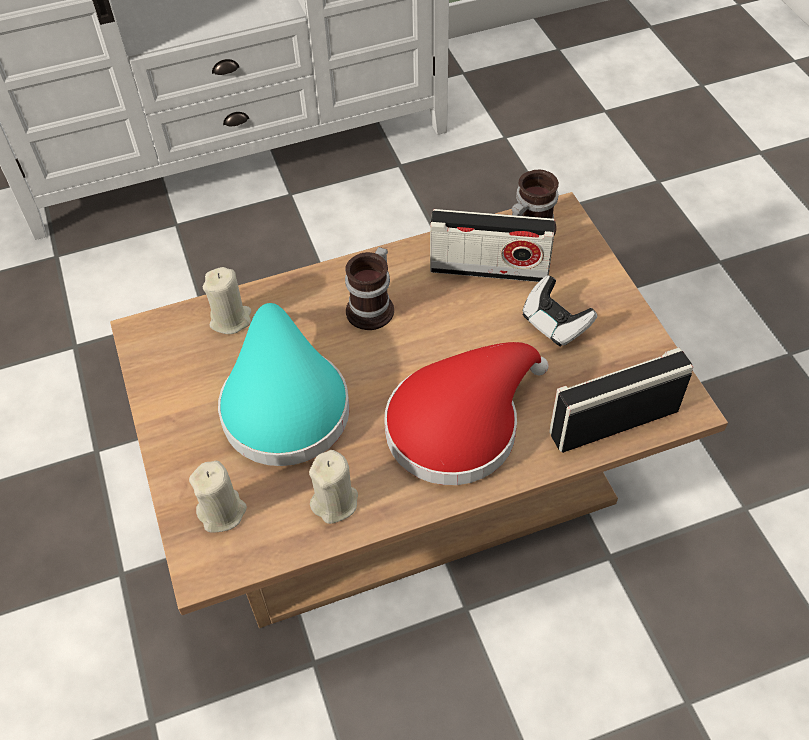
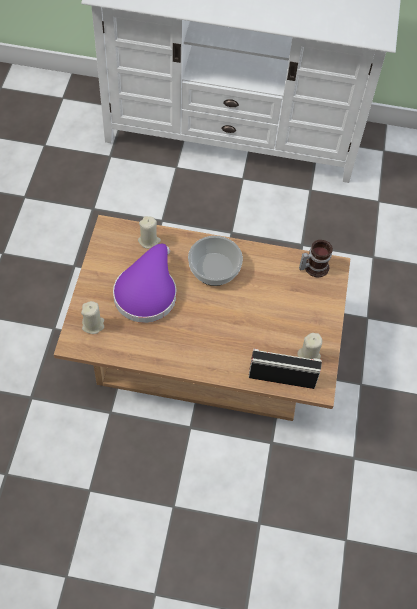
camera: 25 degrees right, 5 degrees up
(283, 403) = (147, 291): turquoise hat -> purple hat
(335, 502) = (140, 346): beige candle -> beige candle (309, 356)
(374, 308) = (215, 268): mug -> bowl
(460, 423) = (214, 341): red hat -> none
(489, 269) = (280, 277): radio -> none
(555, 324) = (290, 319): game controller -> none

